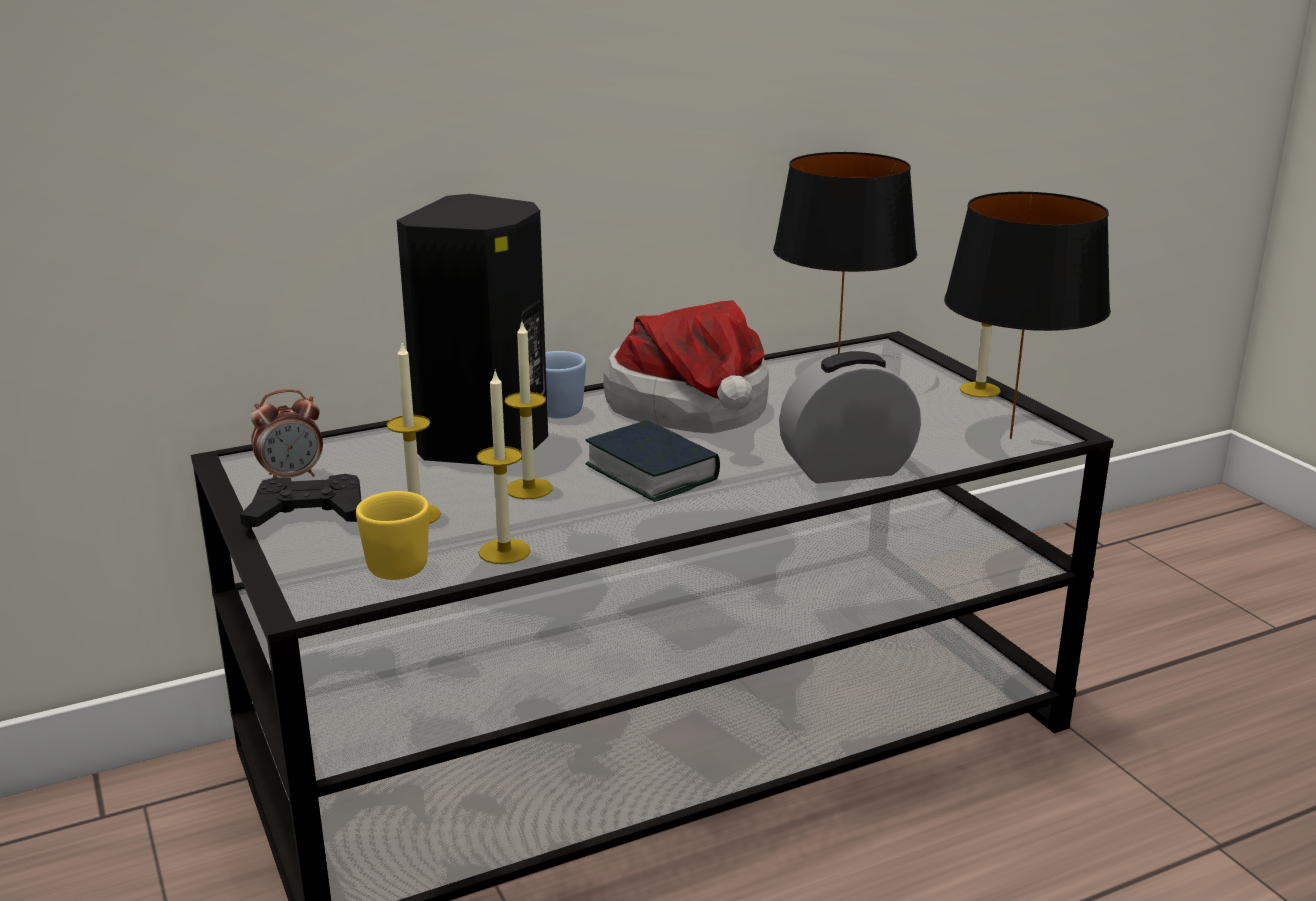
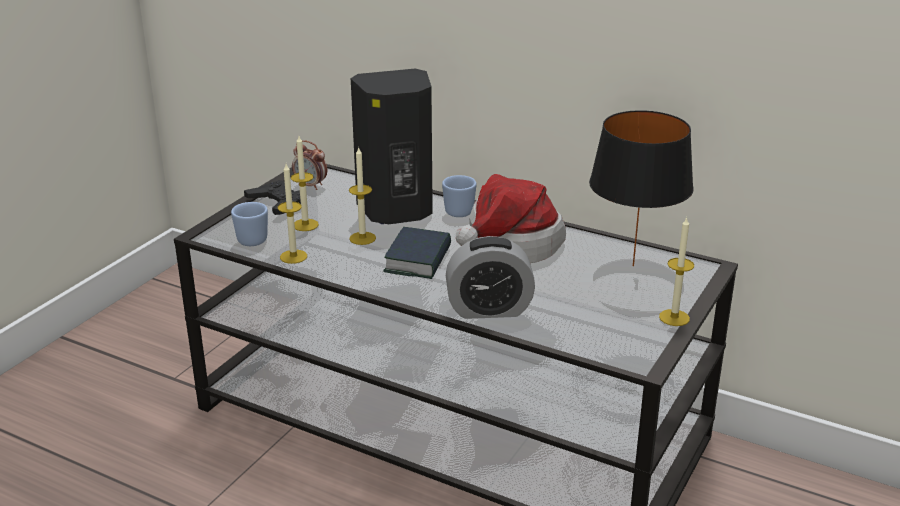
camera: 55 degrees right, 5 degrees up
(391, 565) = (255, 238): yellow mug -> blue mug
(846, 469) = (489, 309): alarm clock -> alarm clock turned 135 degrees clockwise
(1010, 439) = (609, 349): black table lamp -> none

